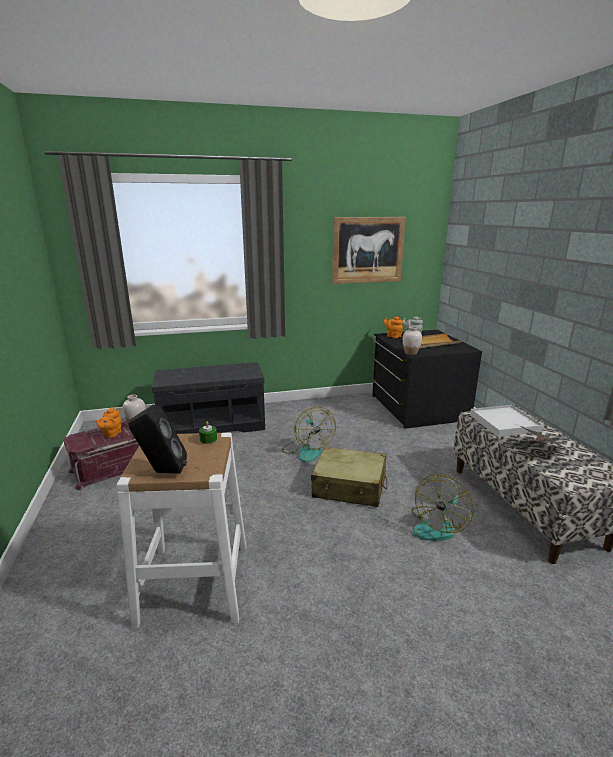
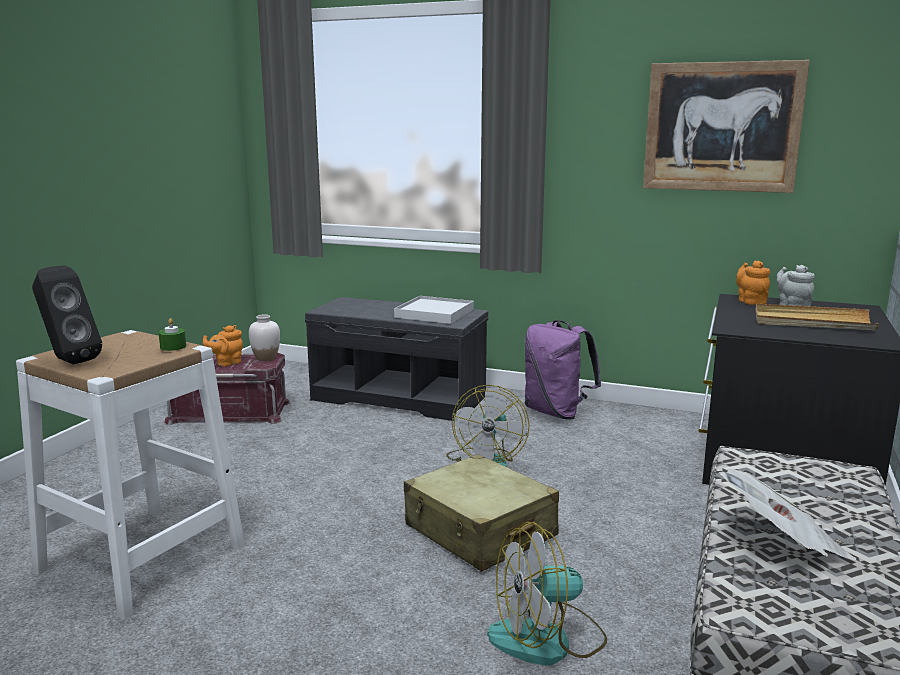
camera: 35 degrees right, 5 degrees down
(304, 410) = (556, 412): none -> purple backpack
(410, 353) = (729, 328): white vase -> none
(504, 423) = (784, 484): white tray -> white tray (434, 313)

